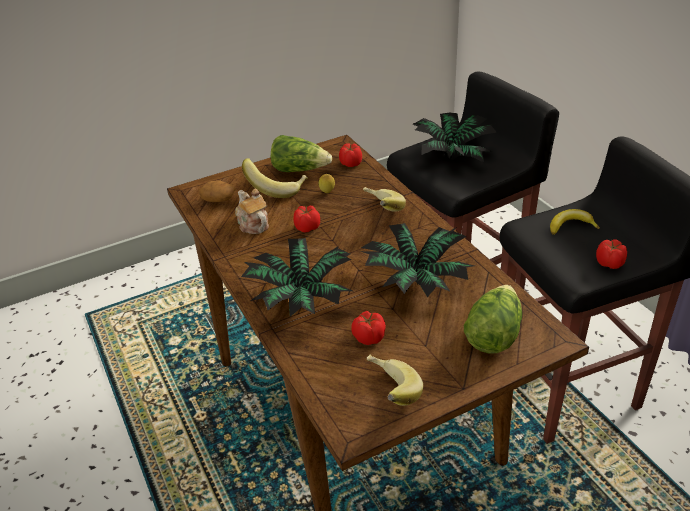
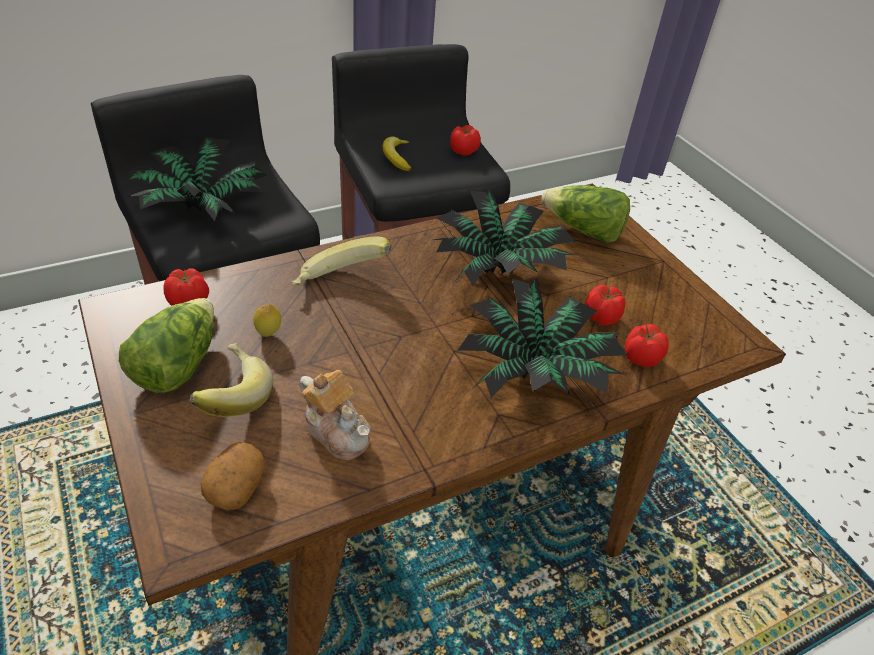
camera: 95 degrees left, 5 degrees up
(252, 224) = (337, 431): teapot -> teapot turned 105 degrees counterclockwise
(307, 227) = (362, 362): tomato -> tomato (640, 358)
(388, 394) = (684, 311): banana -> none

